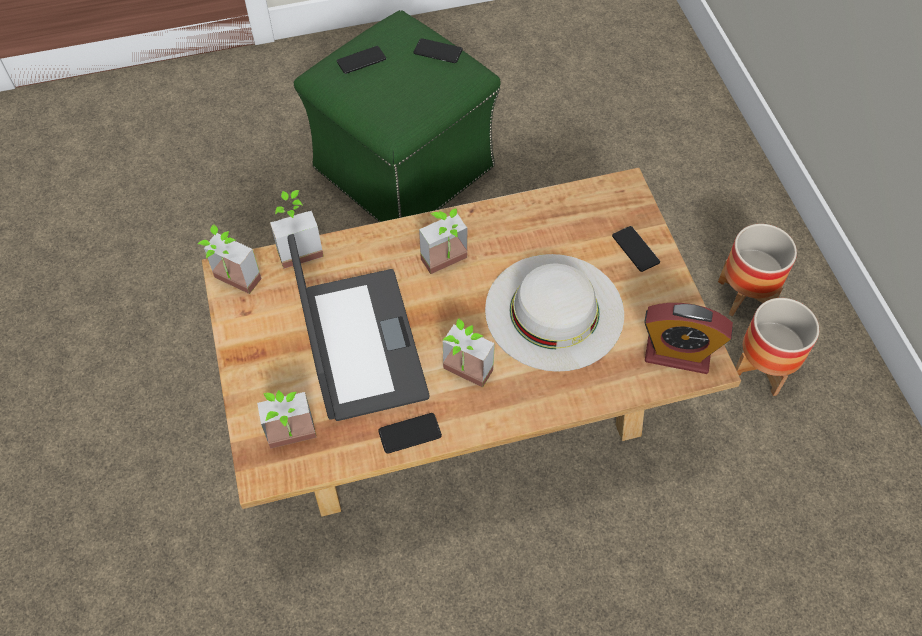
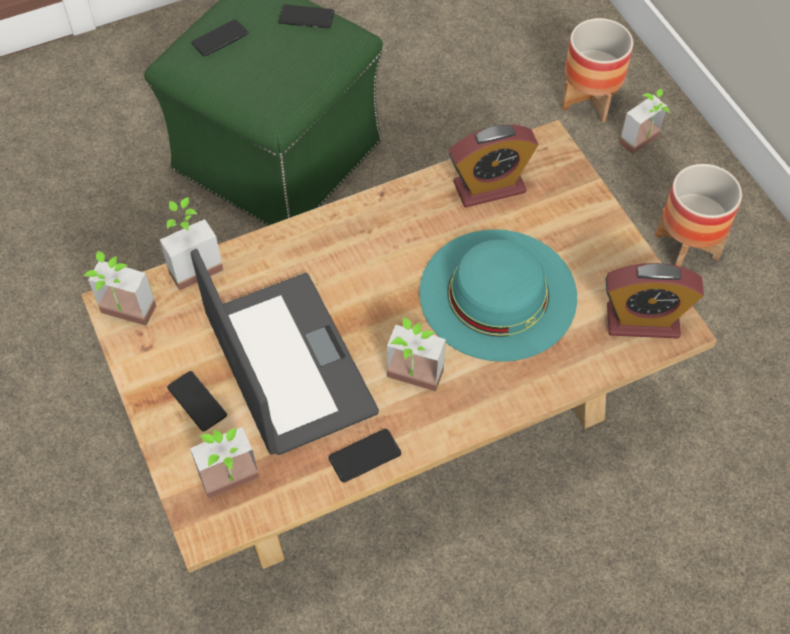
camera: 10 degrees left, 0 degrees up
(448, 265) = (368, 259): potted plant -> potted plant (644, 144)
(554, 311) = (498, 294): white hat -> turquoise hat
(566, 218) = (489, 187): none -> alarm clock
(635, 249) = (573, 211): phone -> phone (197, 401)
(763, 368) = (722, 324): planter -> planter (589, 101)

